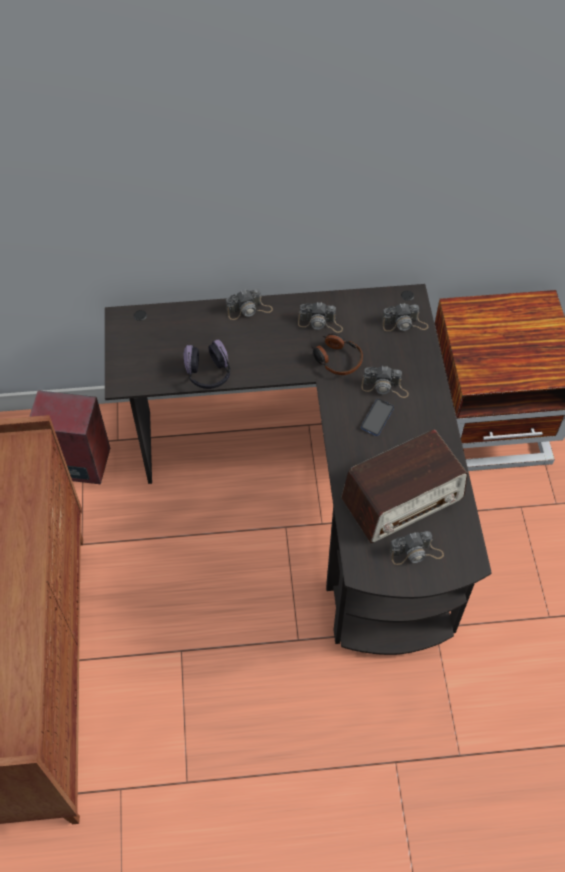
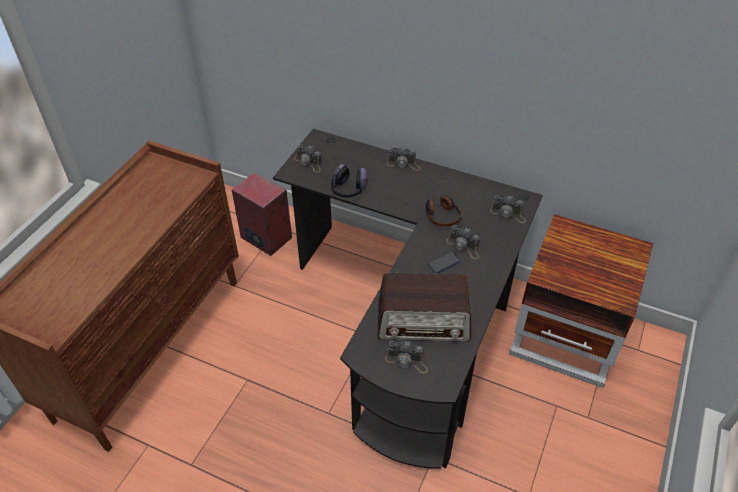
camera: 30 degrees right, 10 degrees down
(320, 323) = (447, 189): camera -> camera (309, 162)

